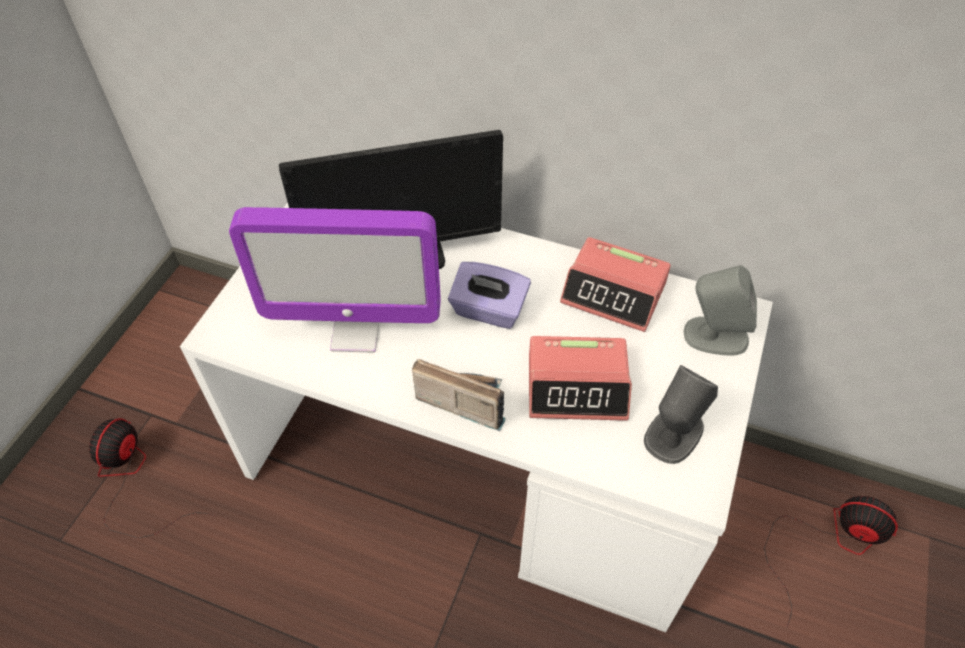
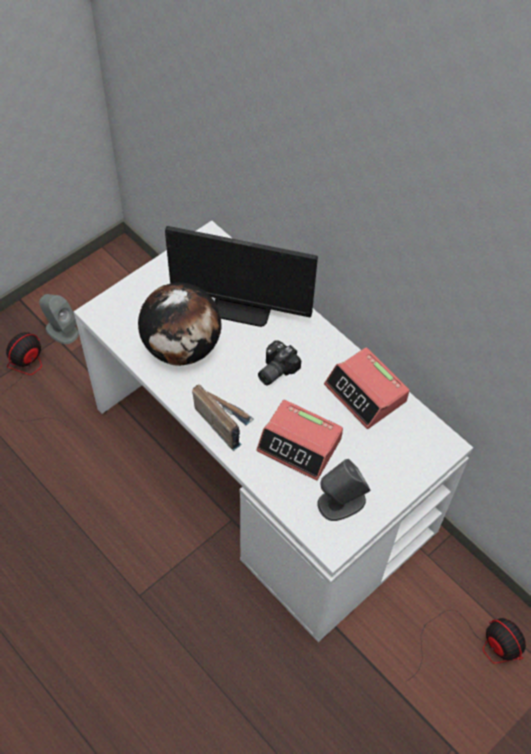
camera: 25 degrees right, 5 degrees up
(356, 332) = (182, 347): monitor -> globe
(488, 310) = (274, 369): purple tissue box -> camera
(714, 336) = (414, 452): grey speaker -> grey speaker (61, 330)

